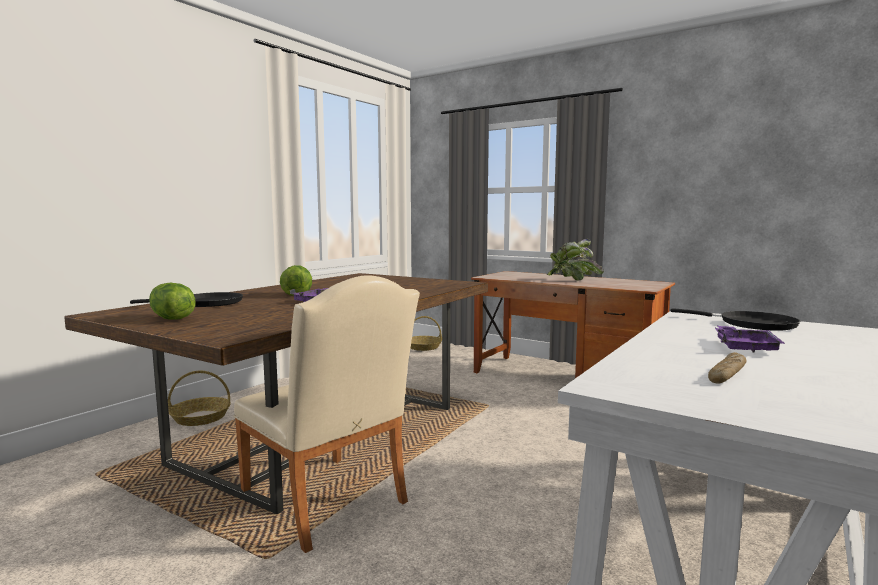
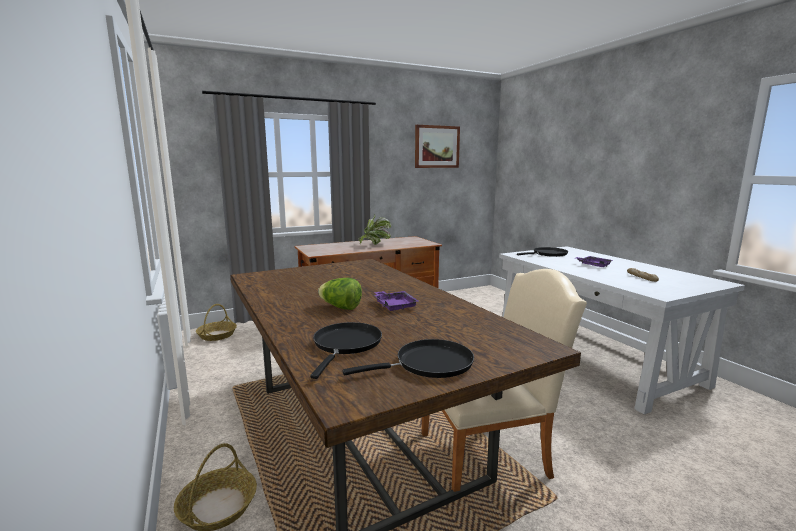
camera: 60 degrees left, 5 degrees up
(171, 318) = (429, 364): lettuce -> black frying pan
(744, 139) = (437, 147): none -> picture

